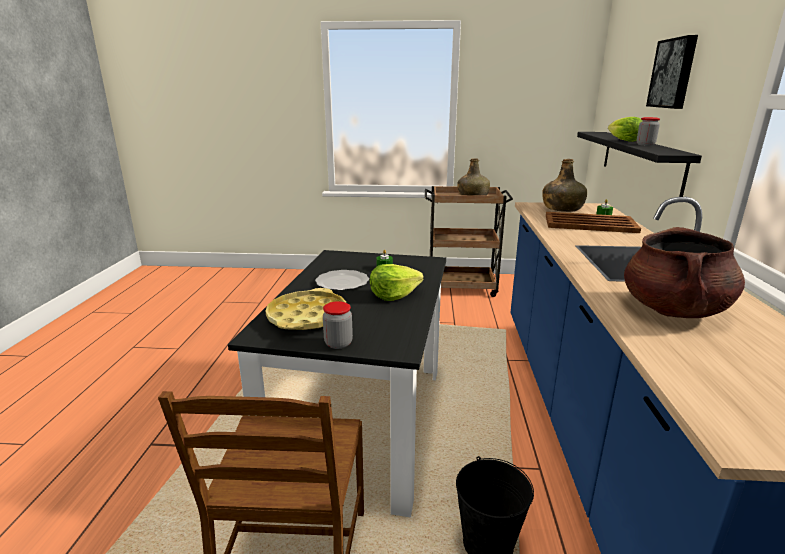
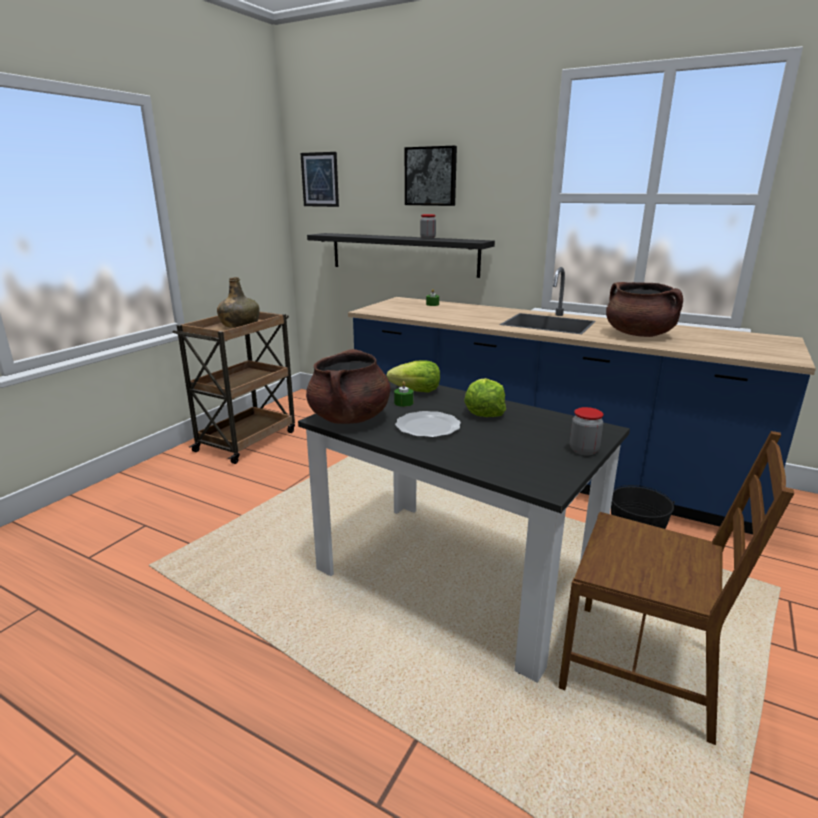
camera: 65 degrees left, 0 degrees up
(307, 317) = (513, 456): yellow tray -> none
(338, 260) = (349, 418): none -> brown cooking pot
(562, 209) = (395, 307): green bottle -> none
(588, 223) = (448, 311): brown tray -> none
(613, 79) = (320, 179): none -> picture
(624, 141) = (396, 237): lettuce -> lettuce (416, 391)

